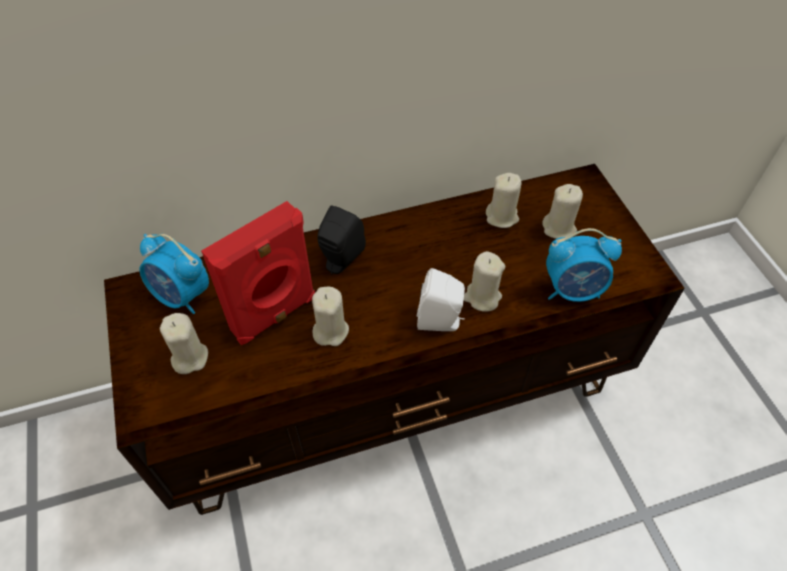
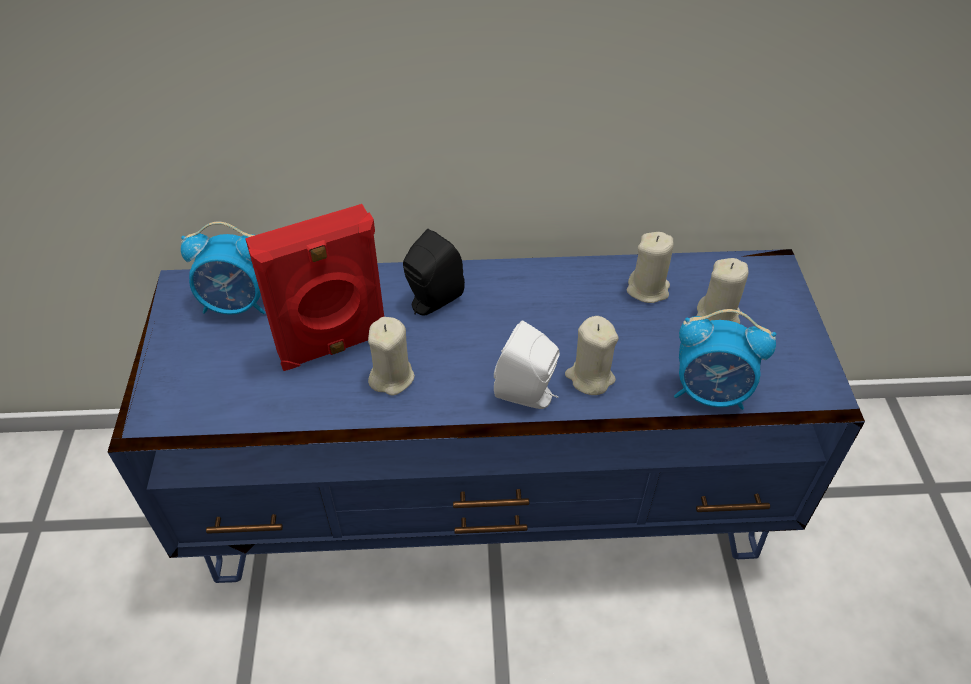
camera: 15 degrees right, 5 degrees down
(182, 296) = (238, 304): alarm clock -> alarm clock turned 45 degrees counterclockwise
(189, 357) = (221, 372): beige candle -> none
(394, 396) = (487, 500): brown tv stand -> blue tv stand

